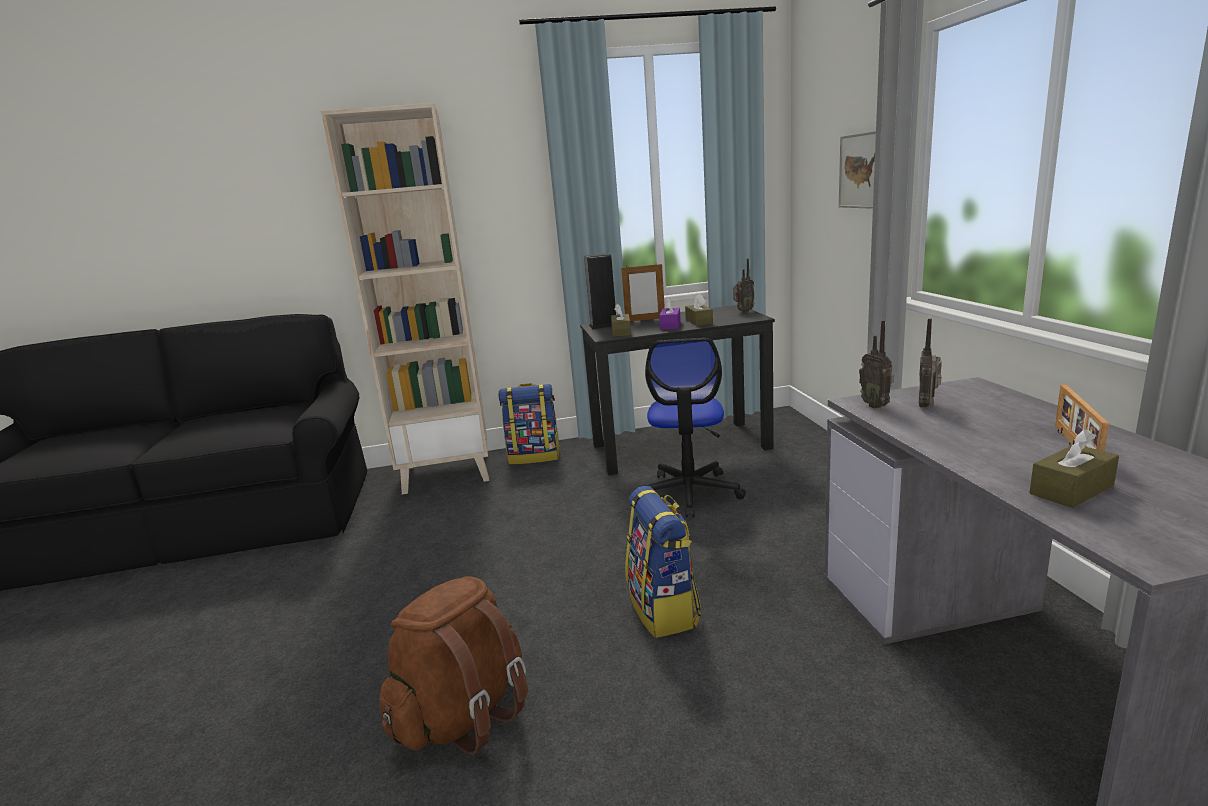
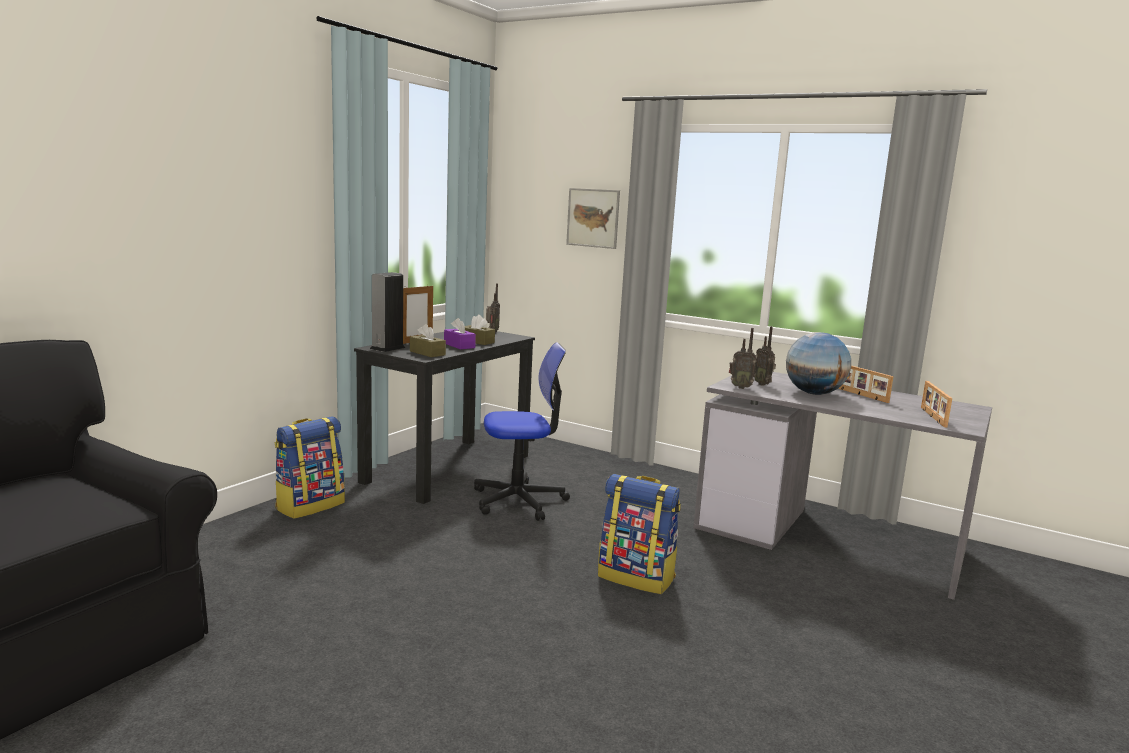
camera: 50 degrees left, 5 degrees down
(448, 473) = (226, 544): beige bookcase -> none
(463, 715) = (627, 692): brown backpack -> none
(689, 493) = (519, 500): office chair -> office chair turned 60 degrees counterclockwise
(980, 431) = (814, 393): none -> globe
(1071, 489) = (897, 411): brown tissue box -> none
(1129, 515) = (932, 417): none -> picture frame

